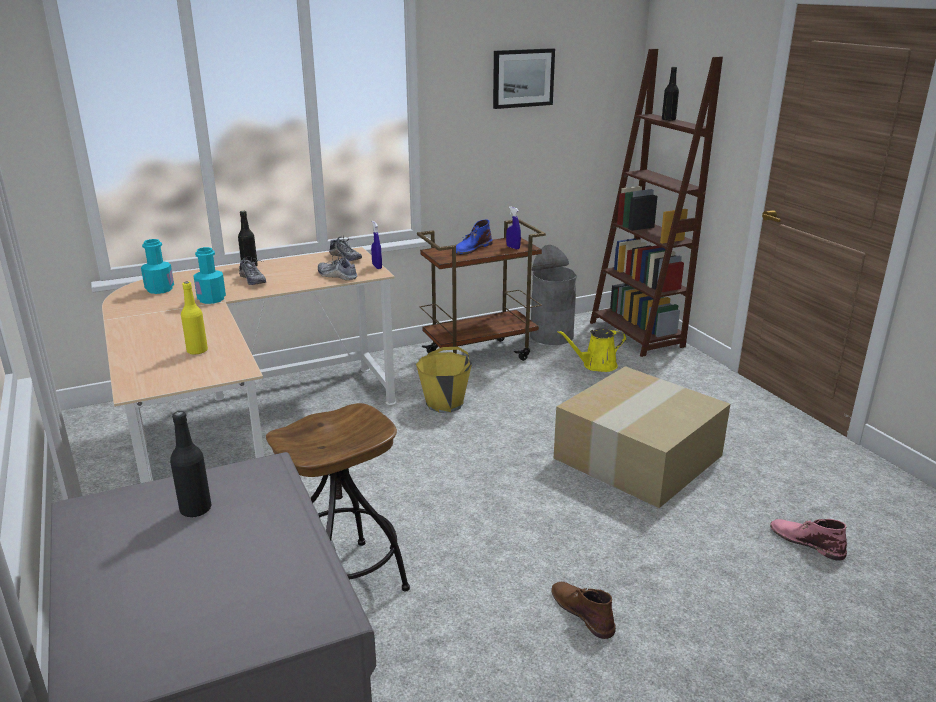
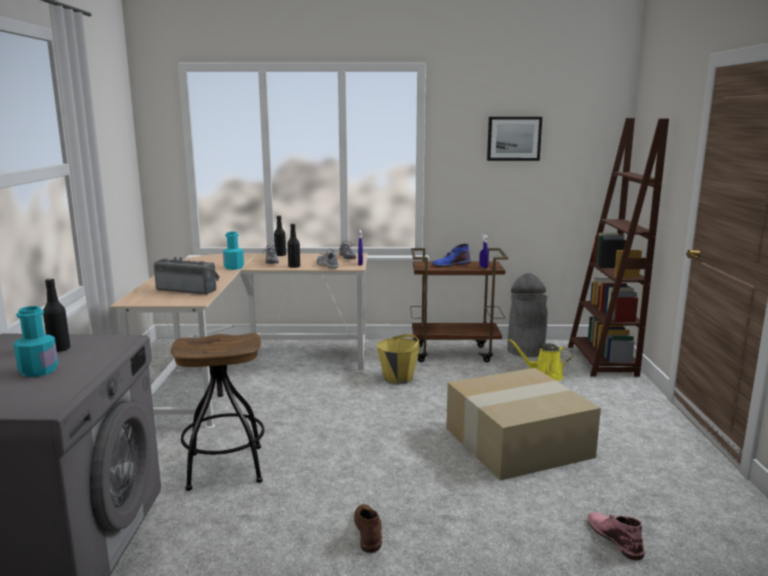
camera: 25 degrees right, 10 degrees down
(160, 289) = (212, 260): turquoise bottle -> turquoise bottle (39, 371)
(197, 351) = (188, 289): yellow bottle -> radio
(668, 120) = (633, 174): black bottle -> black bottle (294, 266)

